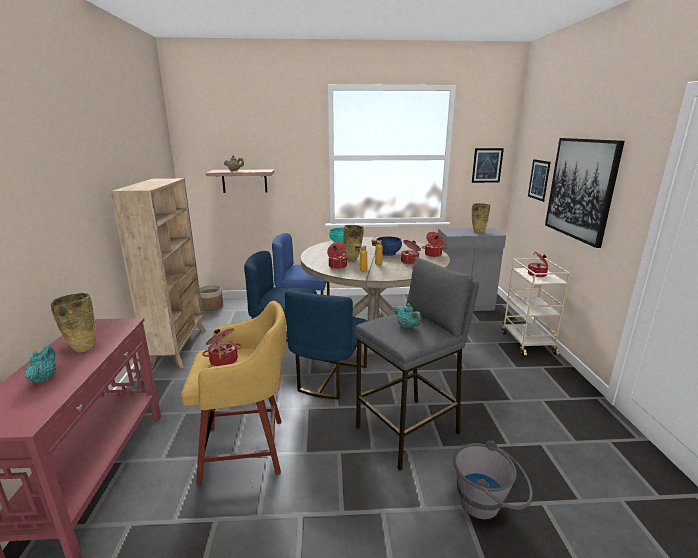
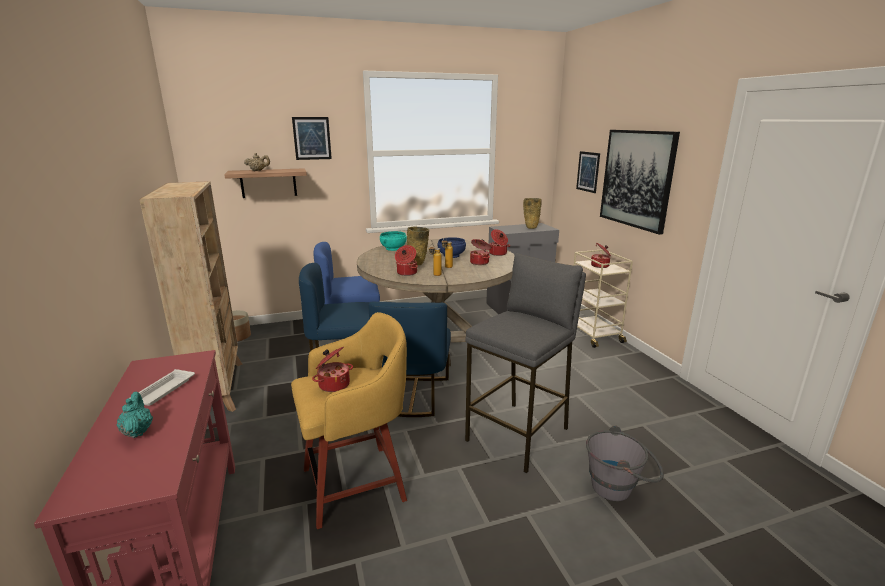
camera: 15 degrees left, 0 degrees up
(83, 348) = (162, 391): beige vase -> white tray
(407, 327) = (521, 325): turquoise teapot -> none
(487, 165) = (531, 158): picture -> picture (312, 138)

